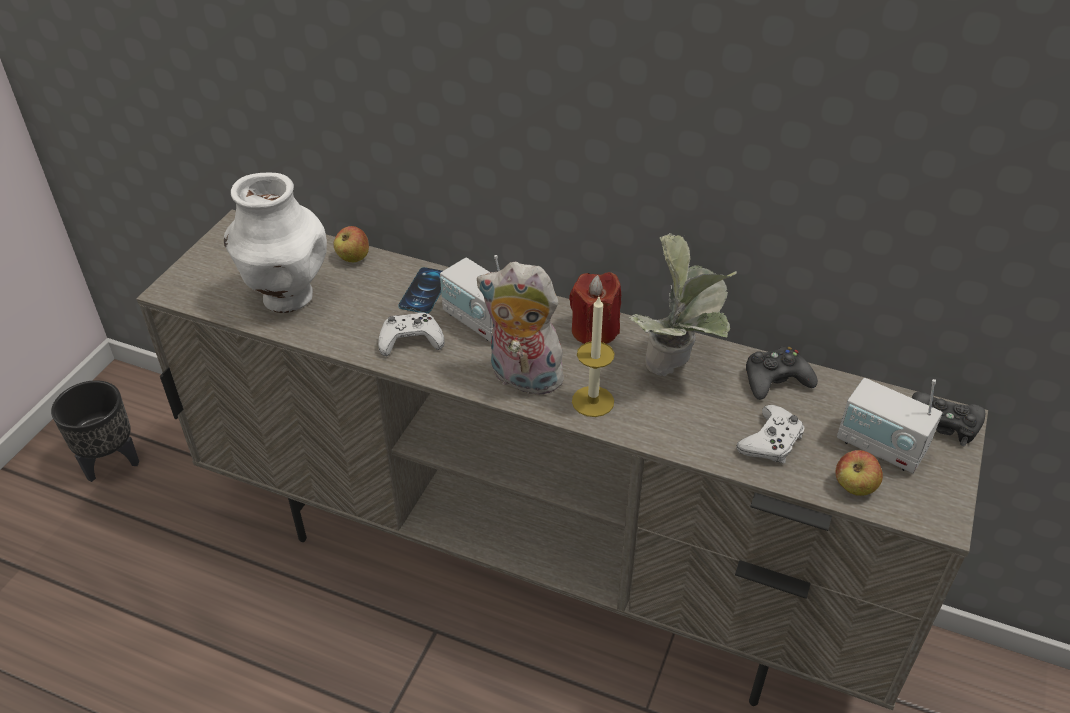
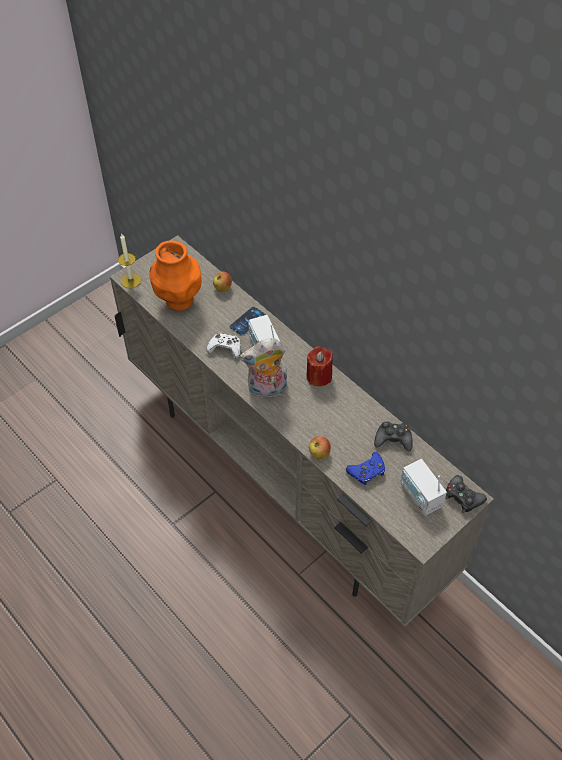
camera: 25 degrees right, 10 degrees up
(111, 462) = (97, 336): black planter -> none
(287, 298) = (179, 301): white vase -> orange vase
(522, 379) = (267, 390): plush toy -> plush toy turned 60 degrees counterclockwise
(593, 401) = (293, 416): candle -> candle (131, 281)
(677, 368) = (347, 413): potted plant -> none
(771, 441) = (367, 471): white game controller -> blue game controller
(854, 487) = (391, 510): apple -> apple (319, 453)

